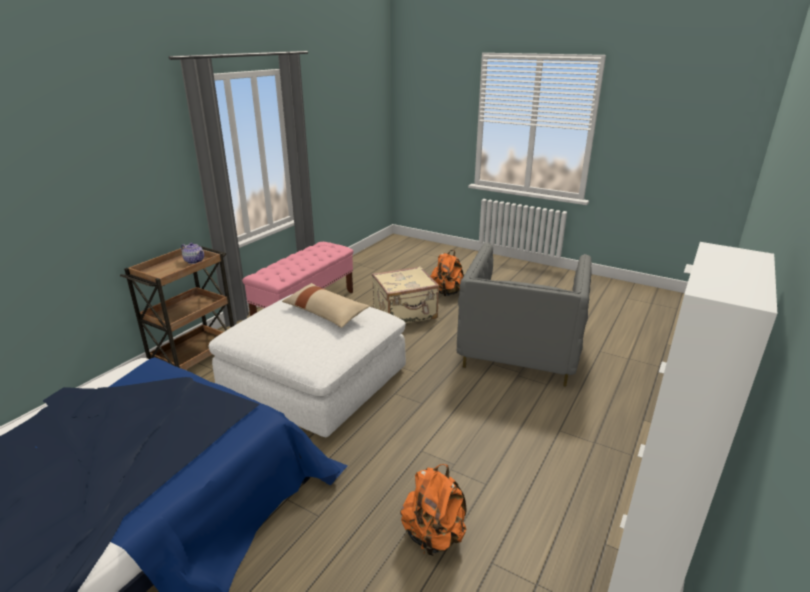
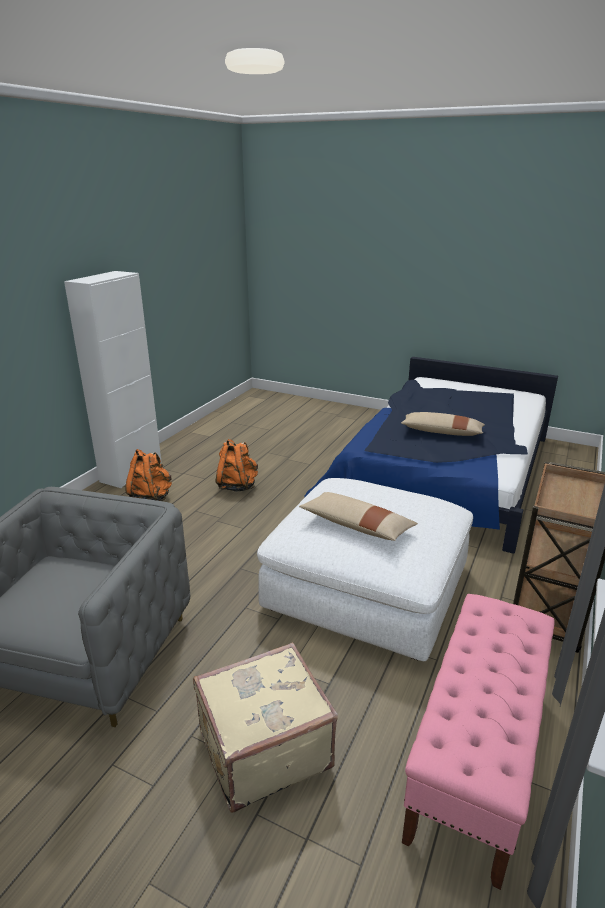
camera: 175 degrees right, 0 degrees up
(118, 431) = (442, 432): none -> beige pillow
(194, 261) = (566, 509): teapot -> none
(447, 293) = (156, 859): orange backpack -> orange backpack (151, 497)

